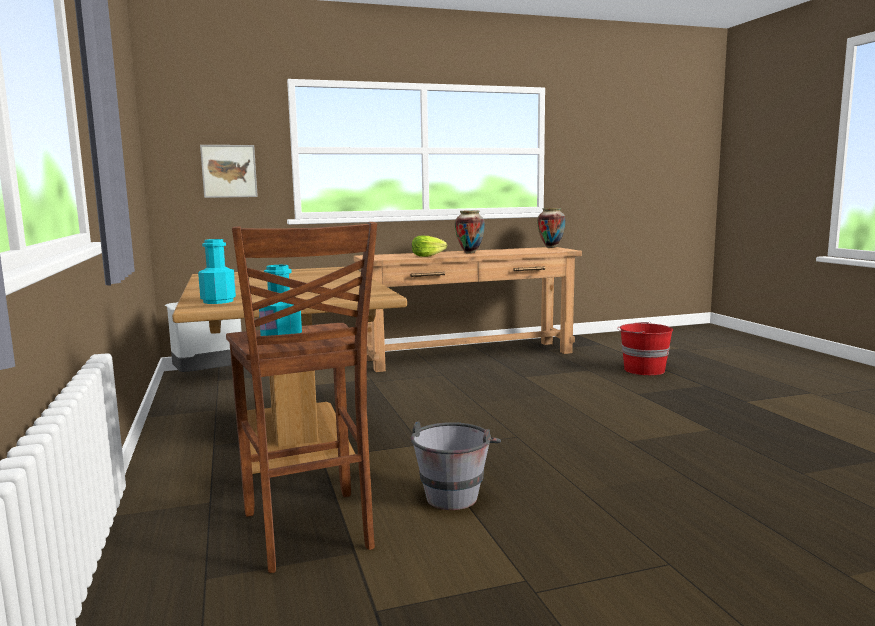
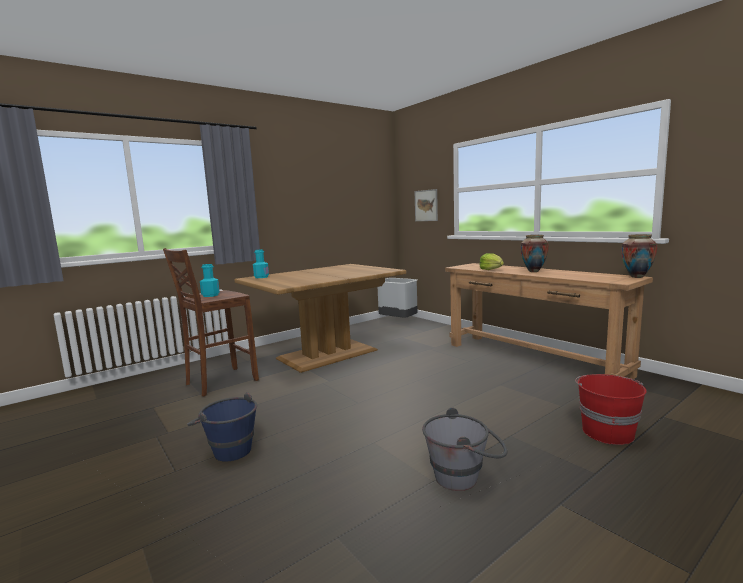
camera: 70 degrees right, 0 degrees up
(454, 493) = (263, 401): grey bucket -> grey bucket (465, 477)
(613, 523) = (227, 449): none -> blue bucket

